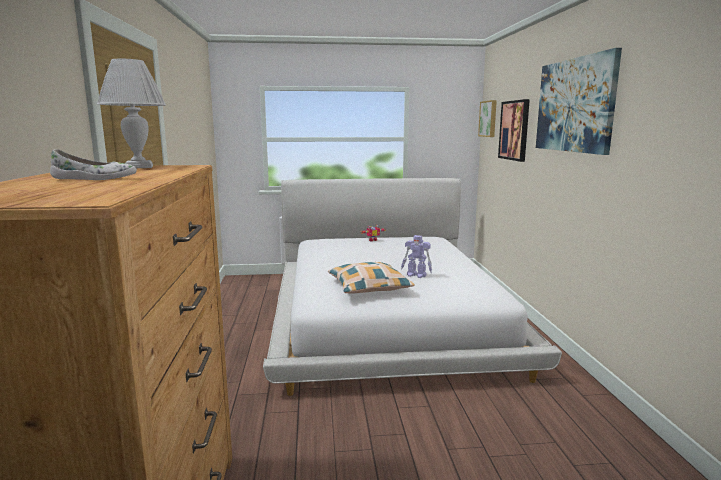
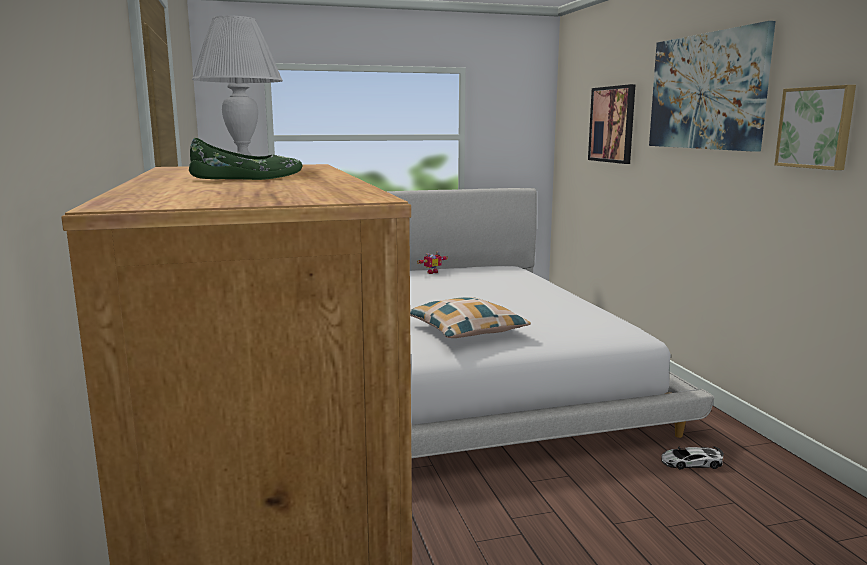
camera: 10 degrees left, 0 degrees up
(94, 178) = (247, 178): white shoe -> green shoe
(416, 275) = (518, 313): toy robot -> none
(489, 119) = (569, 110): picture -> picture (816, 127)
(533, 405) = (691, 463): none -> toy car

